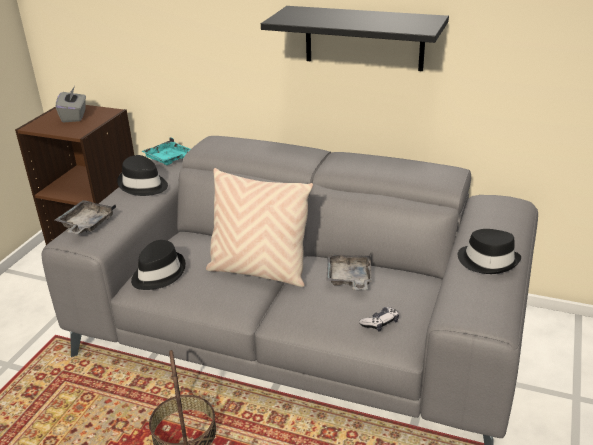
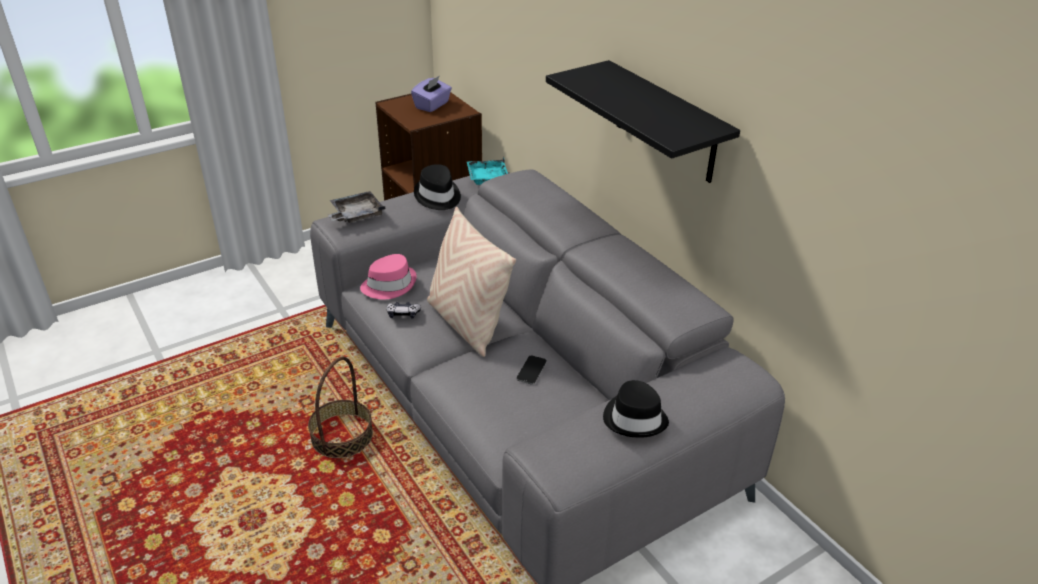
camera: 35 degrees right, 5 degrees up
(74, 116) = (432, 105): grey tissue box -> purple tissue box
(158, 273) = (389, 285): black hat -> pink hat
(349, 279) = (531, 370): grey tray -> phone
(380, 323) = (506, 425): game controller -> game controller (403, 314)

